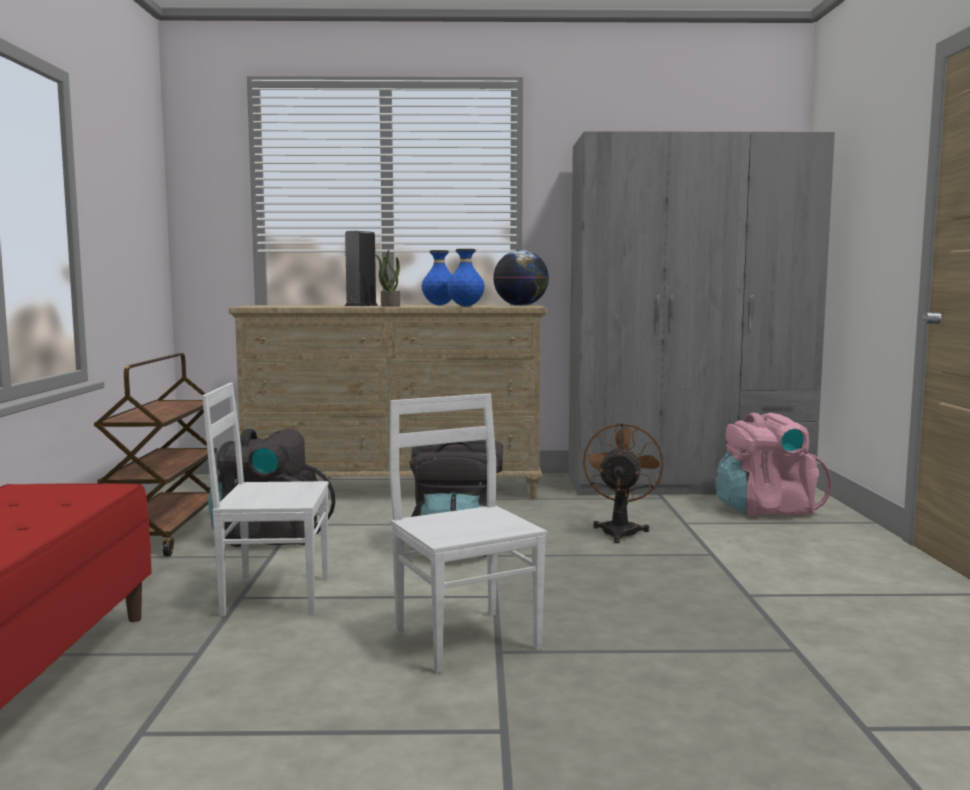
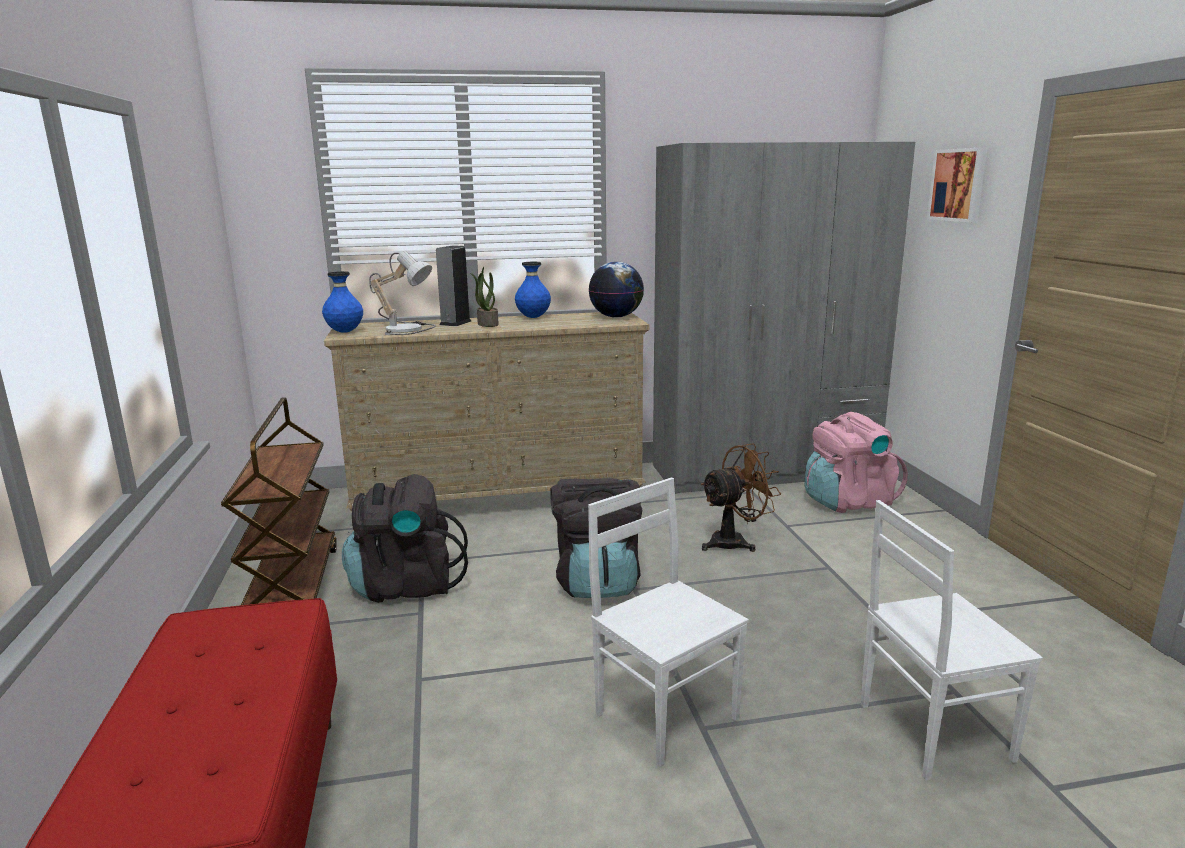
camera: 10 degrees left, 10 degrees up
(275, 595) = (452, 672): white chair -> white chair (931, 731)
(313, 306) = (408, 328): none -> table lamp
(466, 306) = (566, 323): blue vase -> blue vase (345, 332)
(620, 530) = (735, 541): brown fan -> brown fan turned 60 degrees clockwise
(874, 167) = (959, 185): none -> picture

